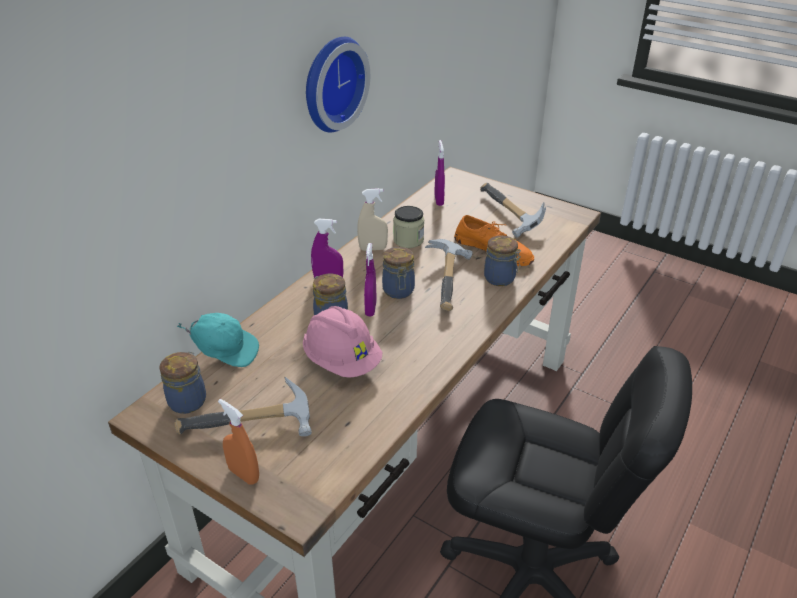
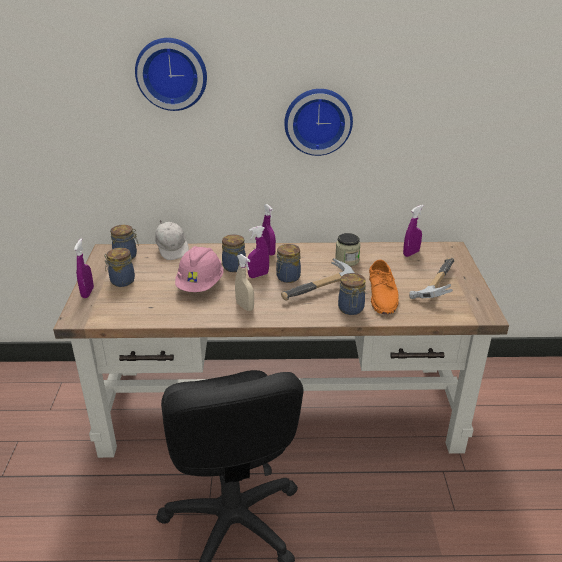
camera: 55 degrees right, 5 degrees down
(169, 81) = (172, 73): none -> wall clock
(225, 352) = (172, 249): turquoise cap -> white cap
(244, 475) = (87, 293): orange spray bottle -> purple spray bottle
(251, 429) = (121, 281): hammer -> jar
(373, 248) = (320, 252): beige spray bottle -> beige spray bottle (245, 307)

